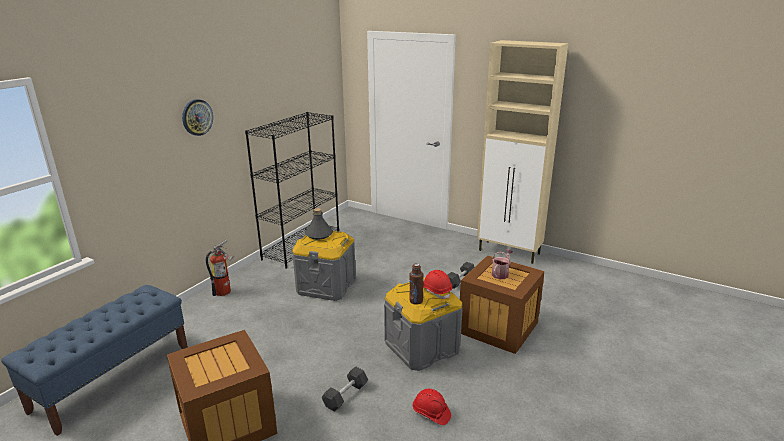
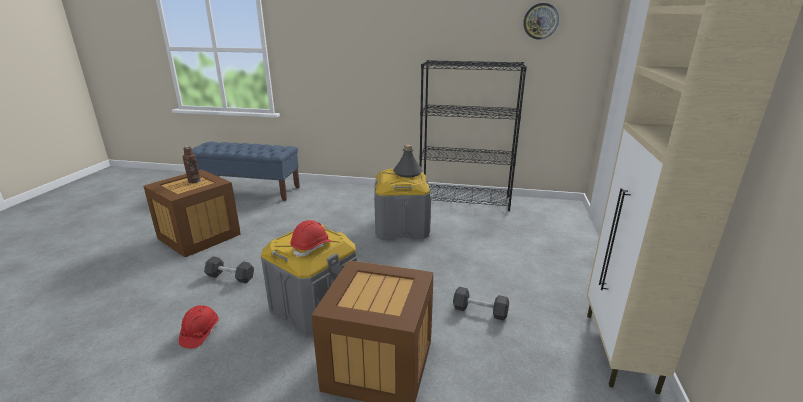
camera: 70 degrees right, 0 degrees up
(197, 117) = (380, 35): wall clock -> wall clock (540, 21)
(225, 291) = (365, 192): fire extinguisher -> none
(416, 301) = (286, 239): brown bottle -> brown bottle (194, 181)
(501, 273) = (384, 290): watering can -> none

